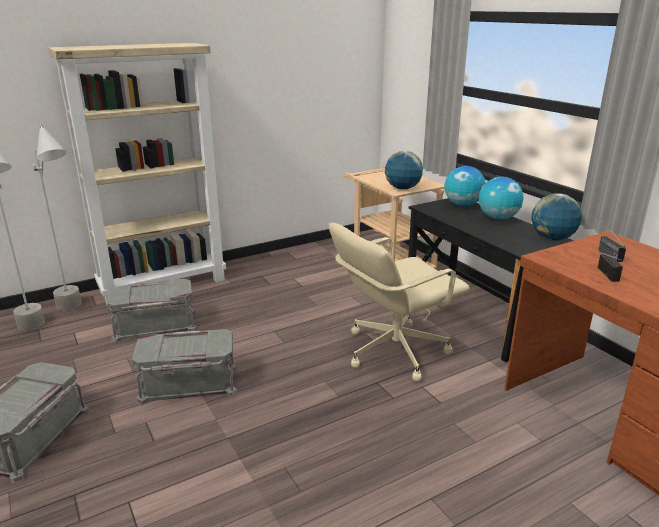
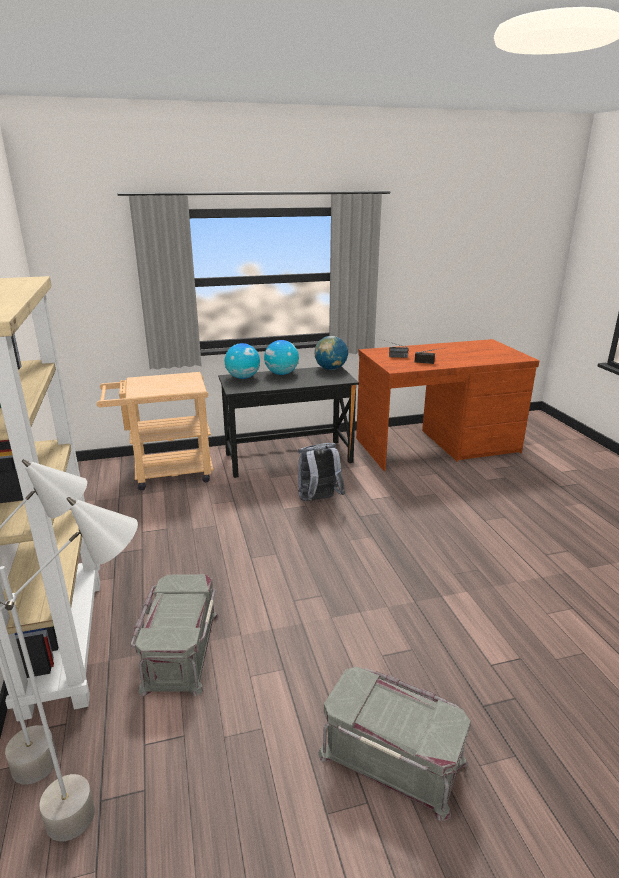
camera: 75 degrees left, 0 degrees up
(188, 384) = (326, 623): grey storage box -> none
(393, 351) = (318, 500): beige office chair -> grey backpack
(402, 188) = (191, 385): globe -> none

